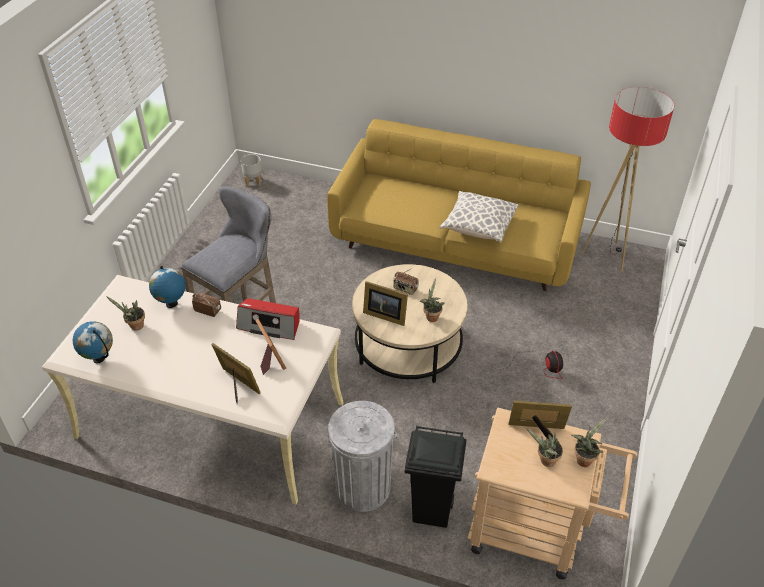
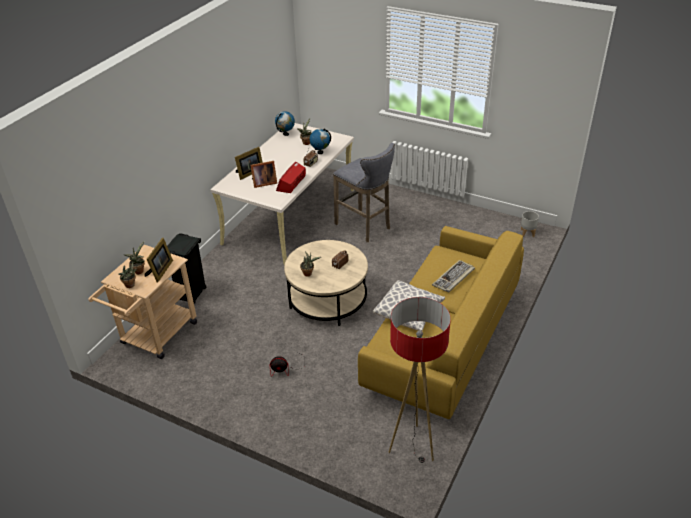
camera: 100 degrees right, 5 degrees down
(363, 488) = (219, 269): grey trash can -> none
(384, 314) = (317, 252): picture frame -> none
(410, 195) = (454, 278): none -> keyboard

